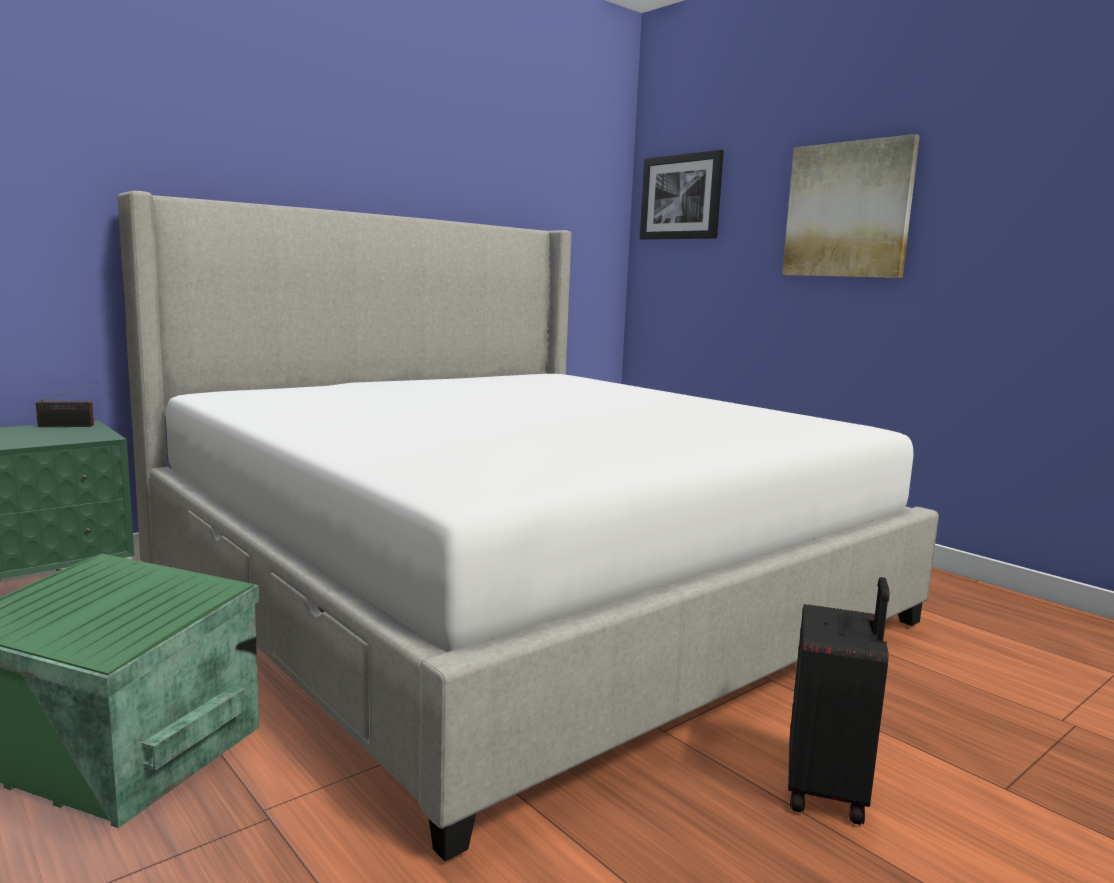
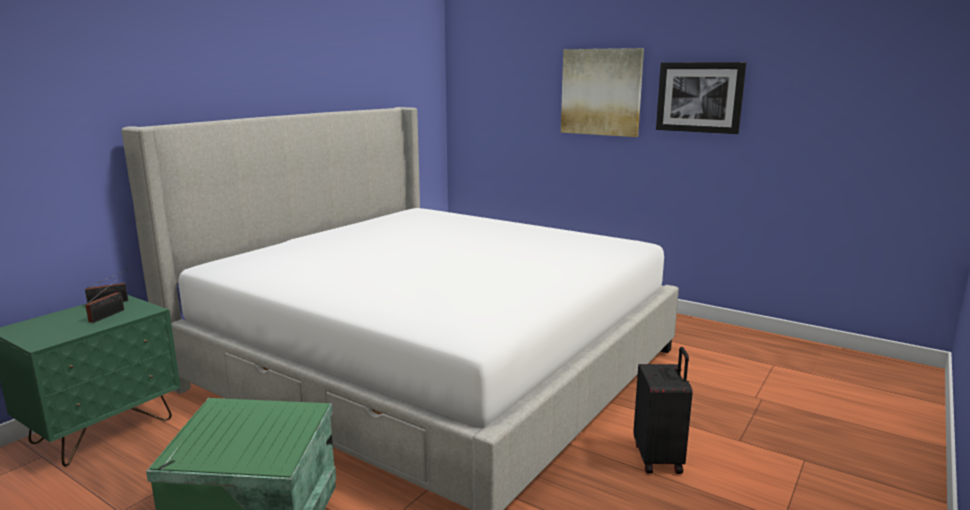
camera: 15 degrees left, 5 degrees up
(48, 436) = (109, 315): none -> radio
(681, 197) = (484, 76): picture -> picture (699, 97)

